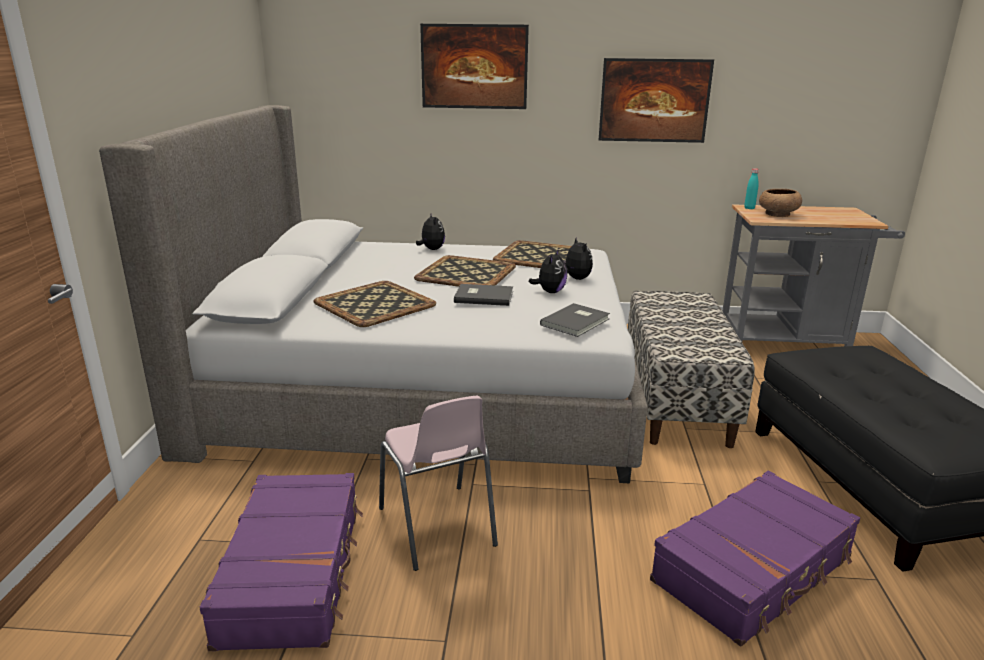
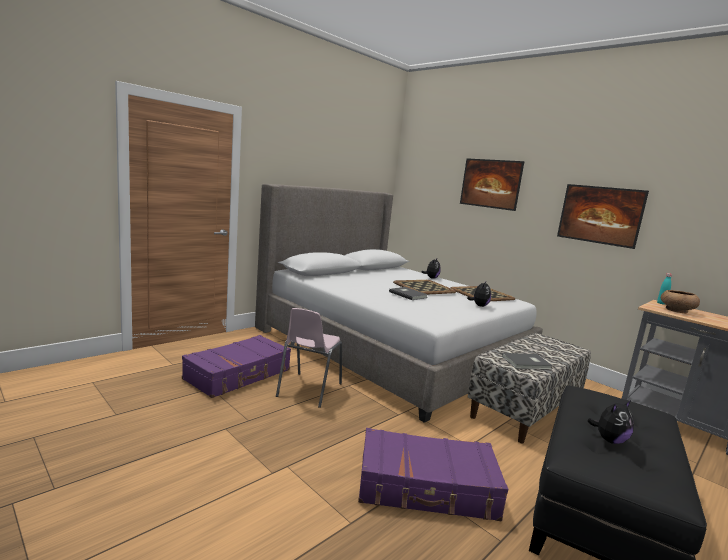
camera: 40 degrees right, 10 degrees down
(376, 304) = (357, 283): tray -> none
(550, 292) = (450, 304): plush toy -> plush toy (609, 440)
(577, 322) = (430, 314): grey book -> grey book (527, 363)

